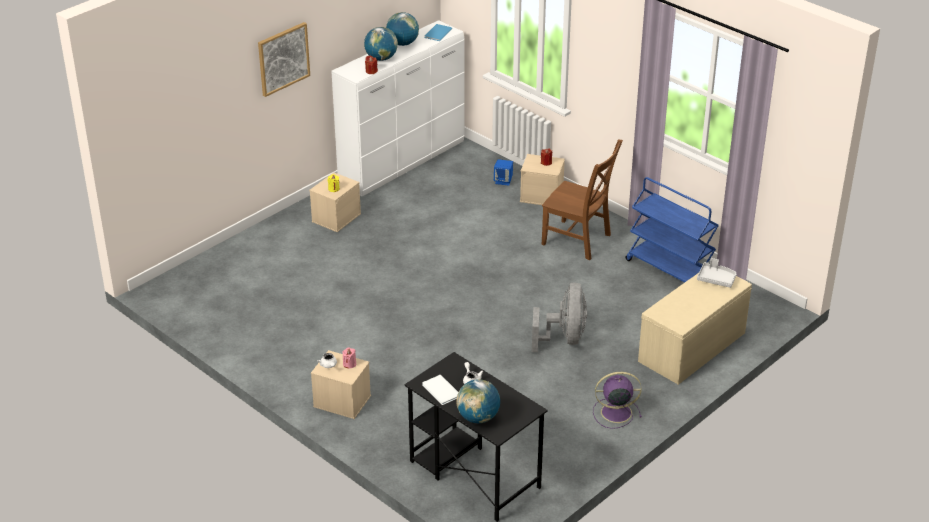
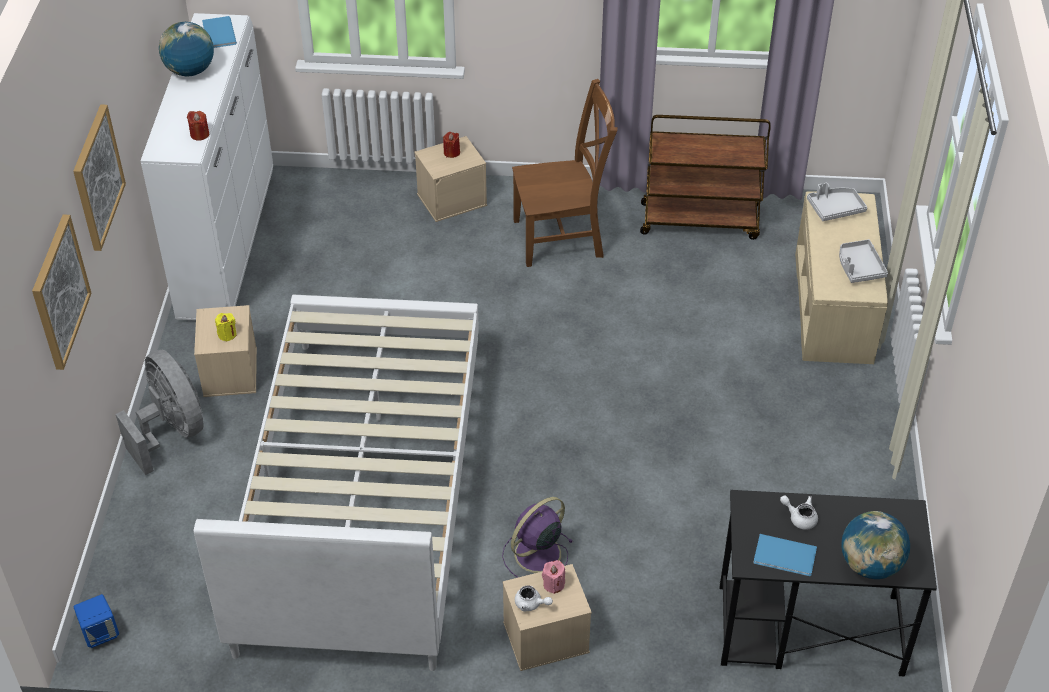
camera: 40 degrees left, 10 degrees up
(215, 96) = (59, 292): none -> picture
(333, 298) = (362, 494): none -> white bed
(381, 58) = (189, 108): globe -> none
(441, 391) = (786, 557): white book -> blue book
(503, 181) = (383, 203): blue speaker -> blue speaker (100, 633)
(564, 339) = (695, 380): grey fan -> grey fan (171, 432)
(614, 412) = (855, 443): purple fan -> purple fan (536, 555)
(669, 270) = (700, 220): blue cart -> brown cart
(689, 311) = (859, 267): none -> grey tray

